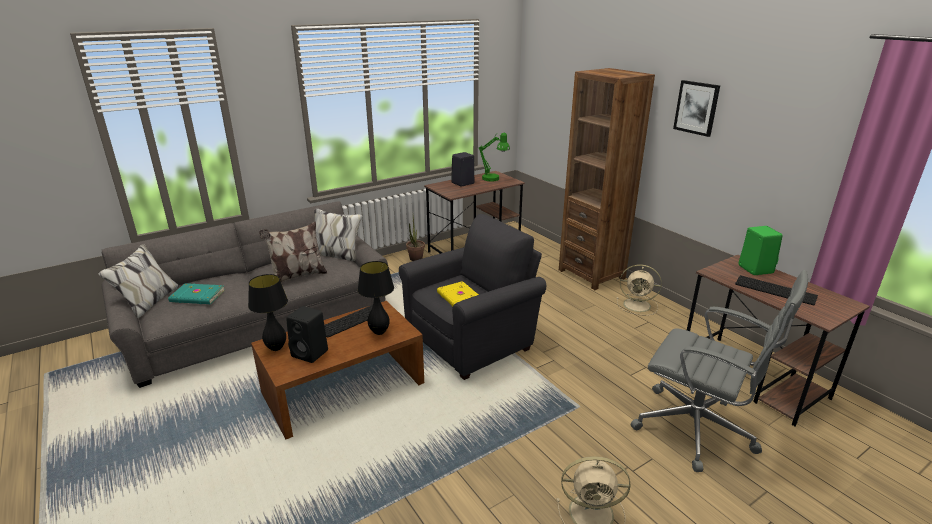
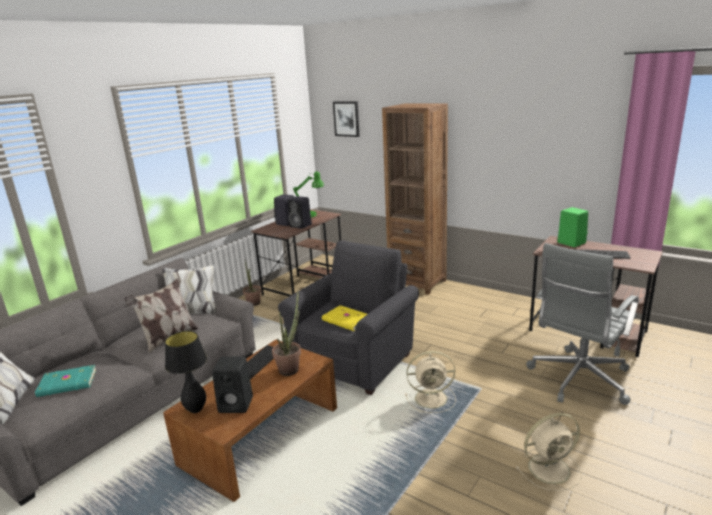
camera: 20 degrees left, 5 degrees down
(379, 332) = (291, 367): black table lamp -> potted plant
(474, 189) = (301, 226): none -> black speaker
(638, 305) = (470, 298): beige fan -> beige fan (432, 398)
(696, 108) = (489, 125): picture -> picture (346, 119)
(697, 429) = (578, 379): grey office chair -> grey office chair turned 120 degrees clockwise

